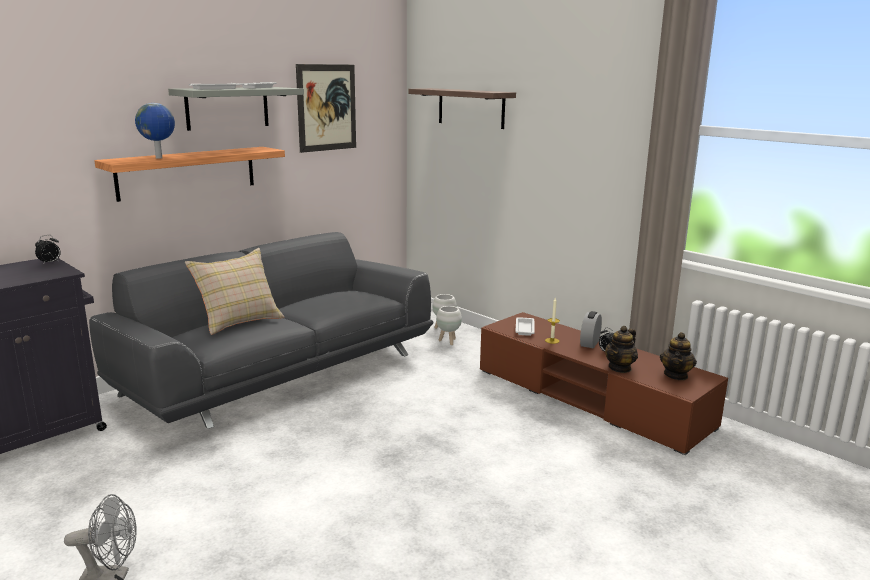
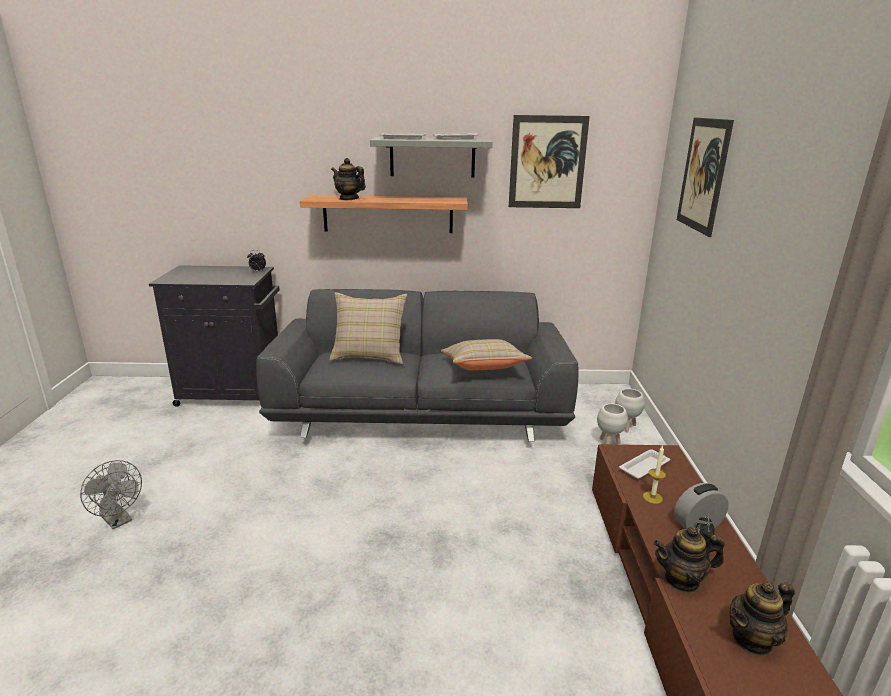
camera: 45 degrees right, 5 degrees up
(159, 158) = (349, 199): globe -> teapot
(355, 301) = (483, 369): none -> beige pillow
(471, 108) = (703, 175): shelf -> picture

